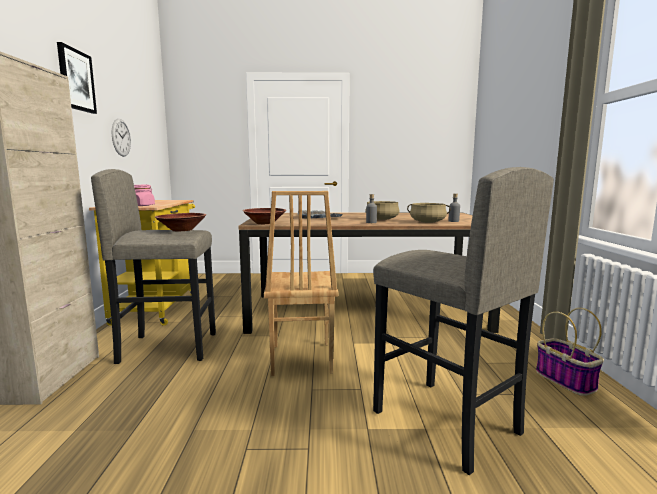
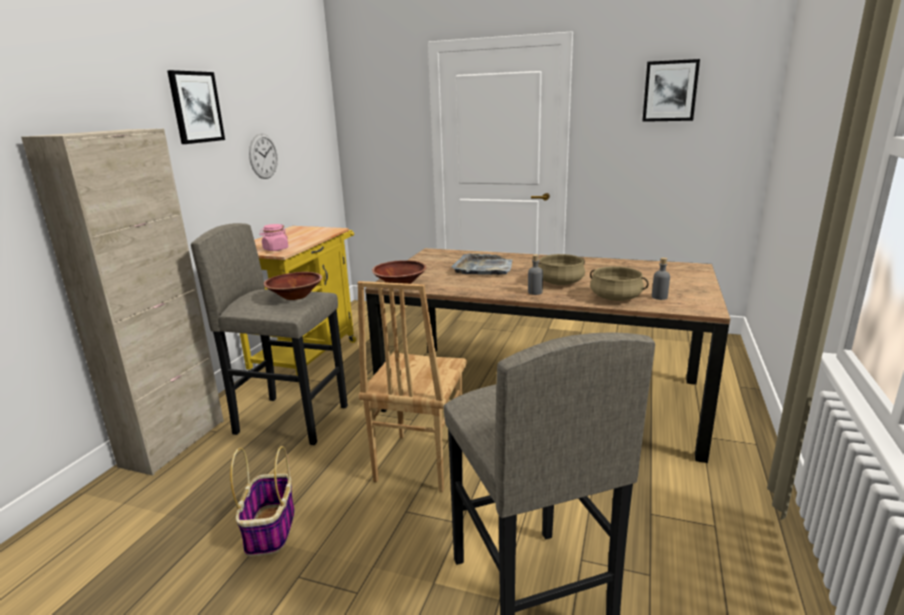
camera: 20 degrees right, 10 degrees up
(412, 114) = (670, 91): none -> picture
(566, 381) = (748, 570): basket -> basket (270, 530)

